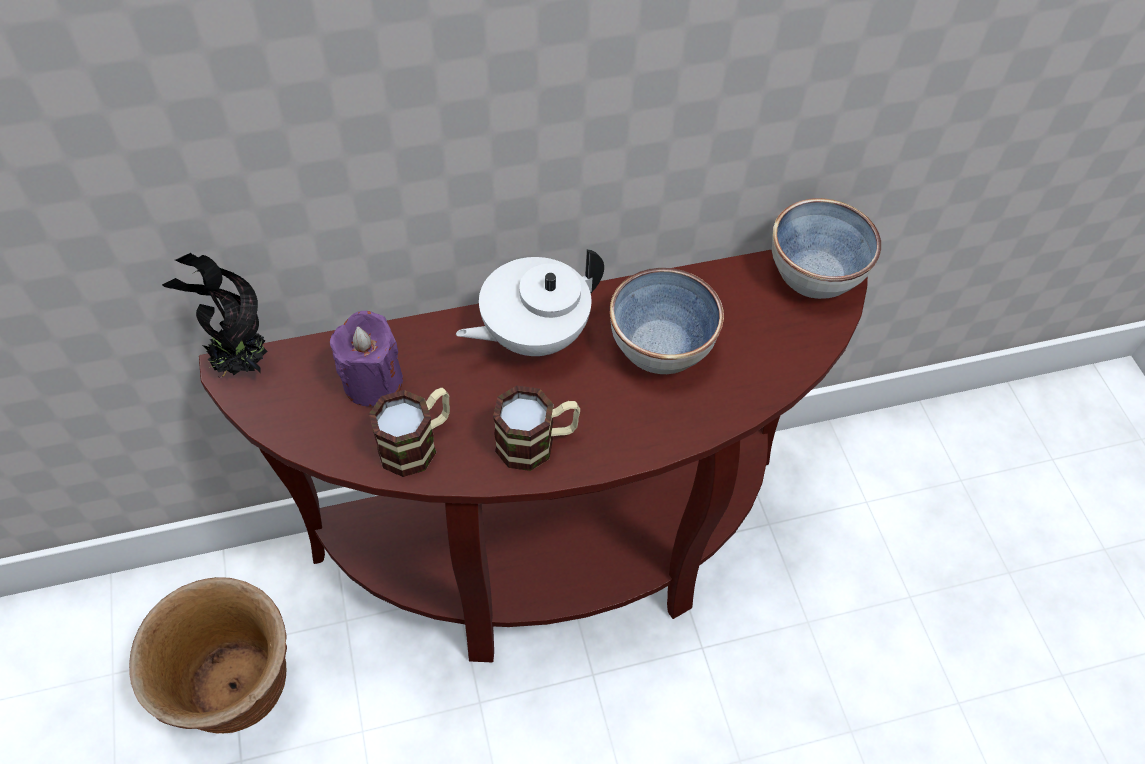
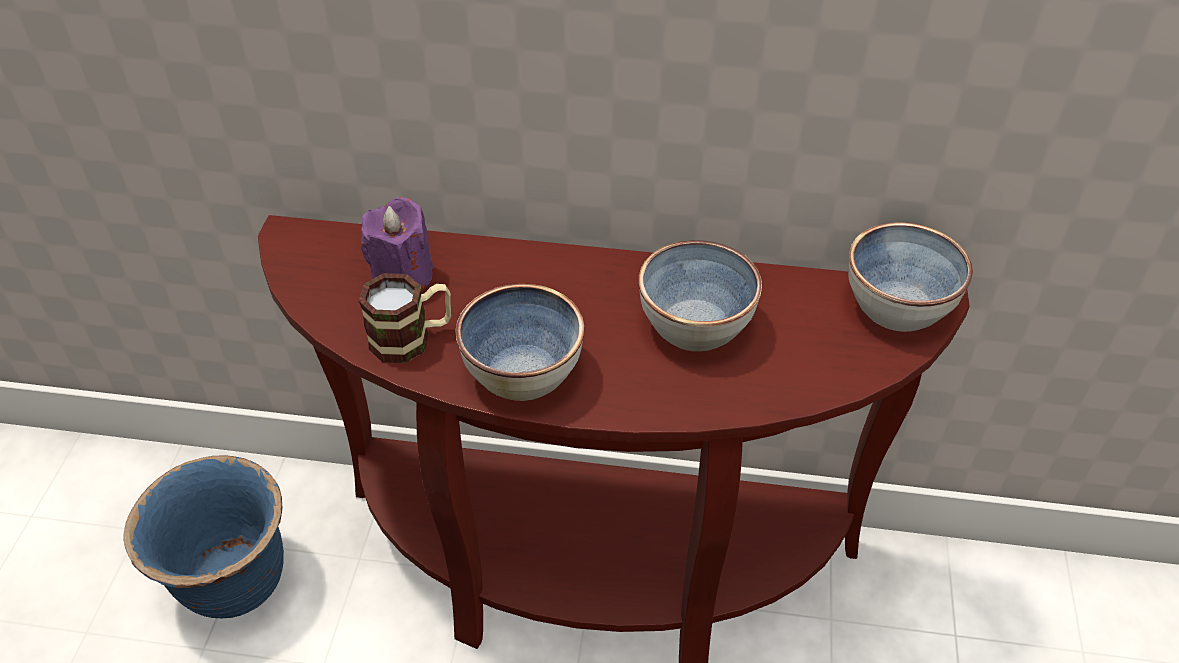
camera: 25 degrees right, 10 degrees down
(238, 689) = (234, 583): brown planter -> blue planter
(239, 365) = (296, 231): potted plant -> none
(533, 335) = (573, 280): white teapot -> none
(537, 443) = (523, 372): mug -> bowl

